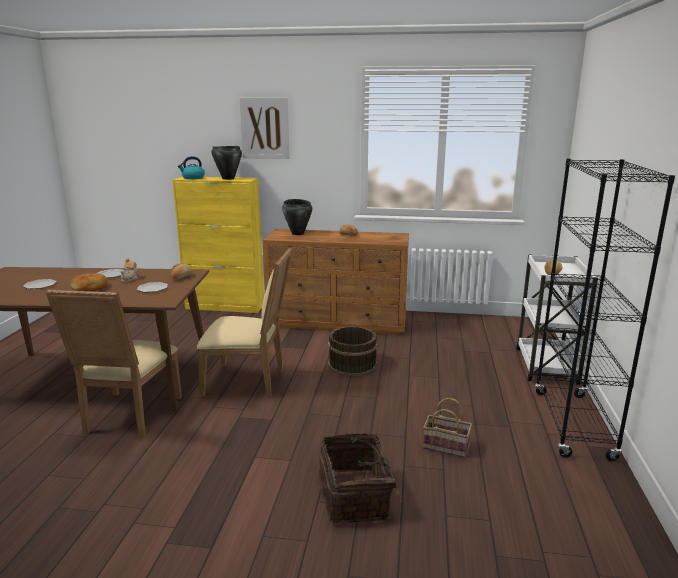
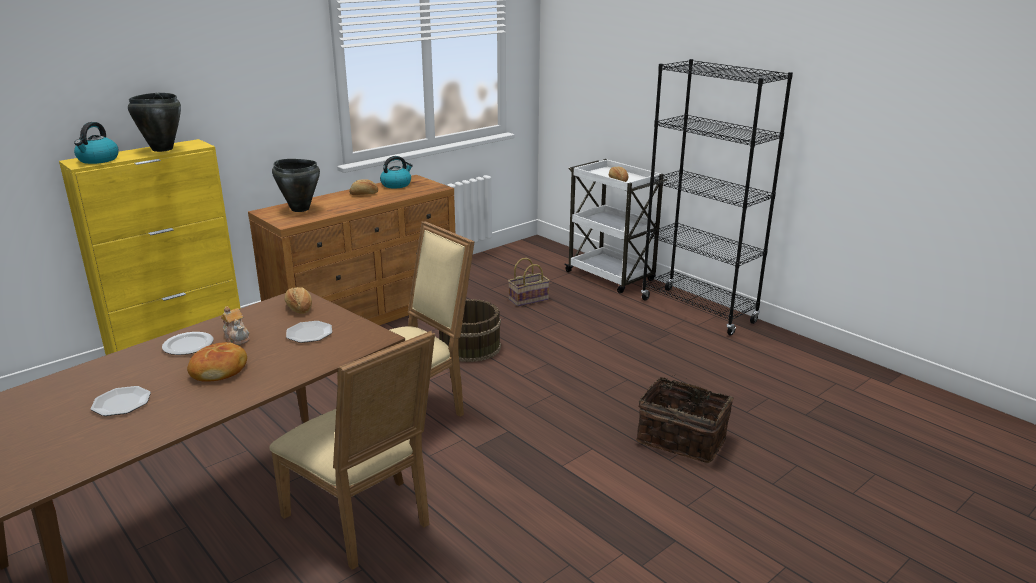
camera: 50 degrees left, 5 degrees up
(265, 128) = (196, 58): picture -> none
(380, 235) = (396, 184): none -> kettle
(447, 446) = (664, 369): basket -> basket (529, 299)

